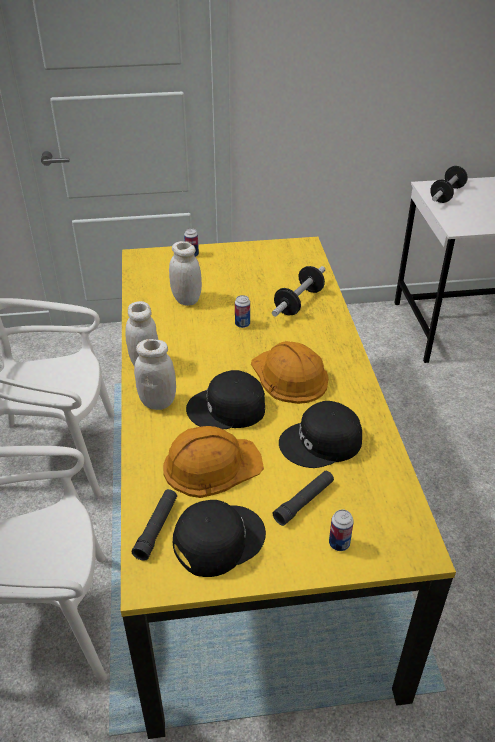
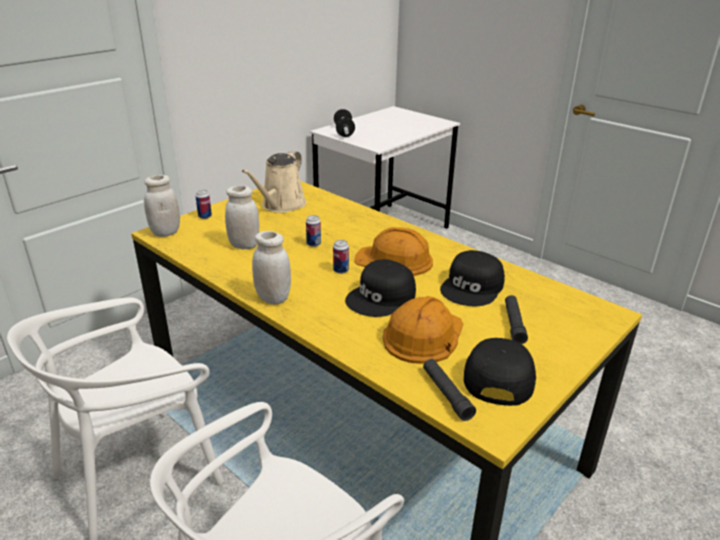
camera: 40 degrees left, 10 degrees down
(158, 402) = (322, 317): white jar -> white jar (165, 232)
(267, 268) = (281, 205): none -> beige watering can
(299, 302) = (335, 217): dumbbell -> none
(339, 543) = (568, 335): can -> can (341, 270)

